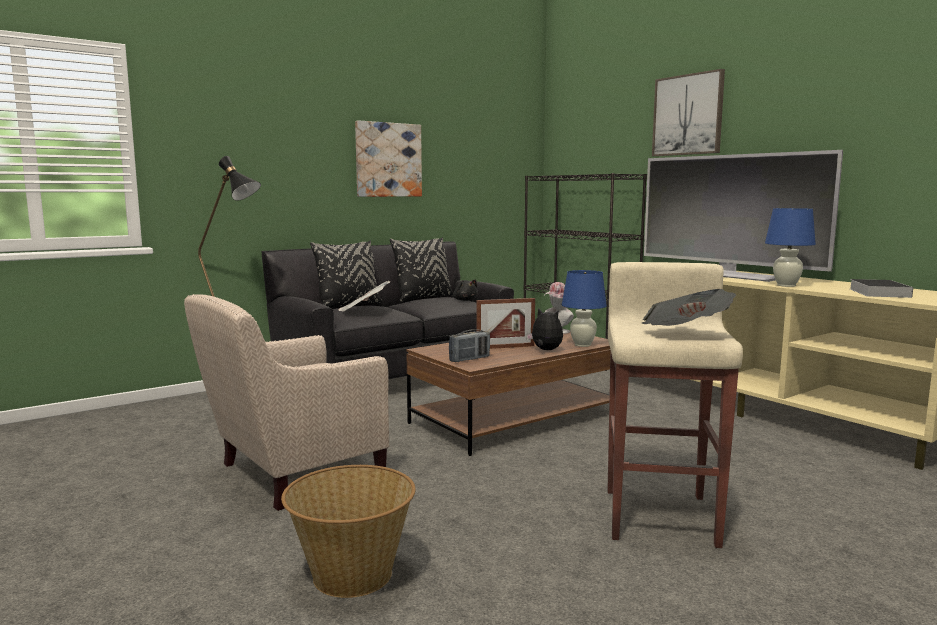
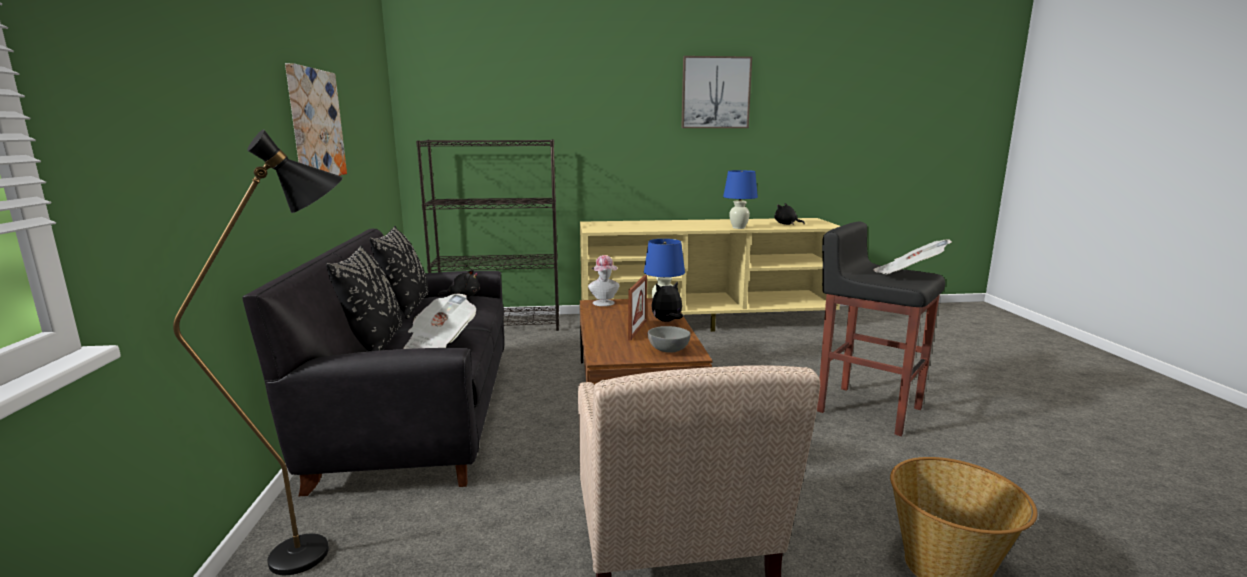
camera: 60 degrees left, 5 degrees up
(469, 359) = (667, 351): radio -> grey bowl
(661, 515) = (867, 409): beige stool -> black stool
(688, 115) = (590, 86): picture -> picture (715, 93)
(724, 274) = (668, 225): television -> none
(877, 292) = (786, 224): book -> black plush toy

